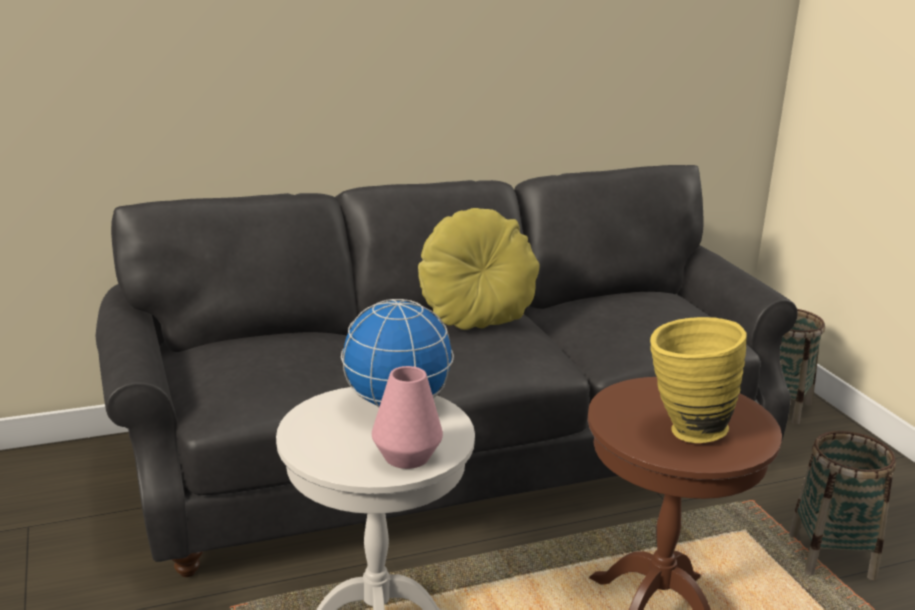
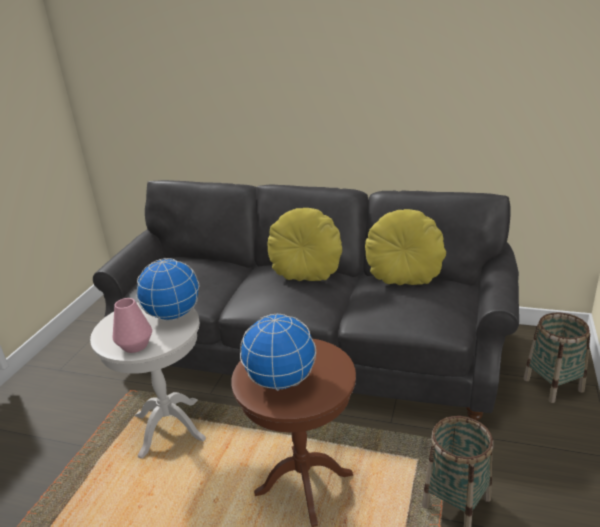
camera: 40 degrees right, 5 degrees up
(607, 299) = (404, 279): none -> yellow pillow
(684, 431) = (281, 381): yellow vase -> globe

